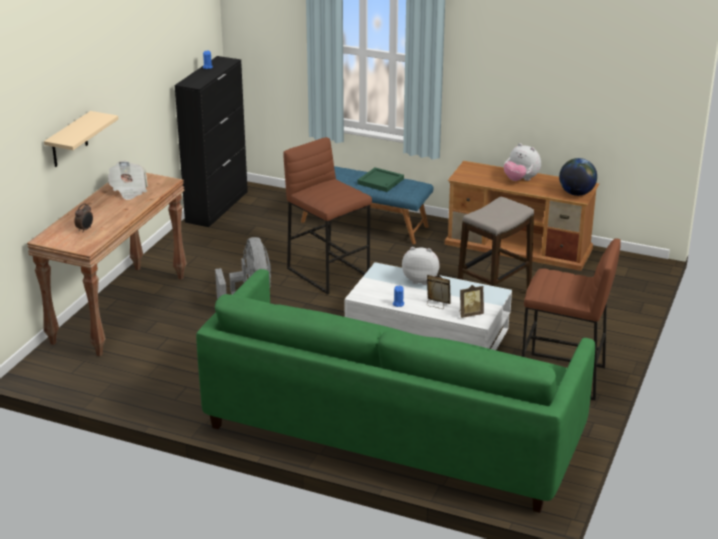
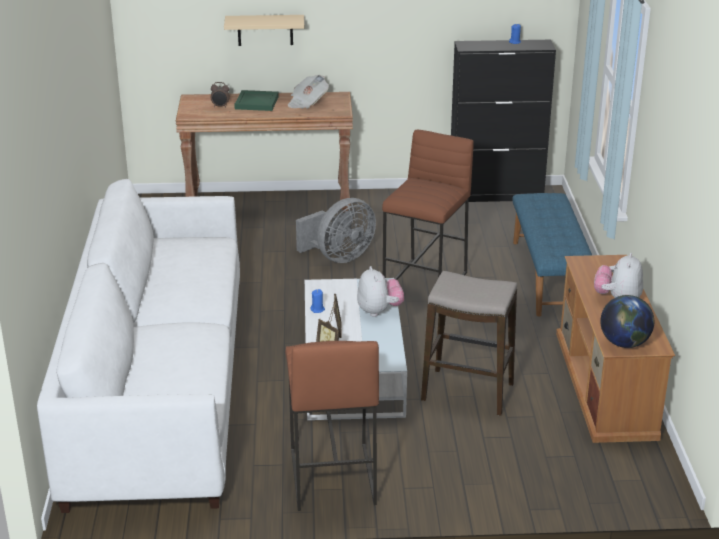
camera: 65 degrees right, 0 degrees up
(381, 181) = (559, 233): green tray -> green tray (257, 103)
(393, 431) = (159, 390): green sofa -> white sofa

